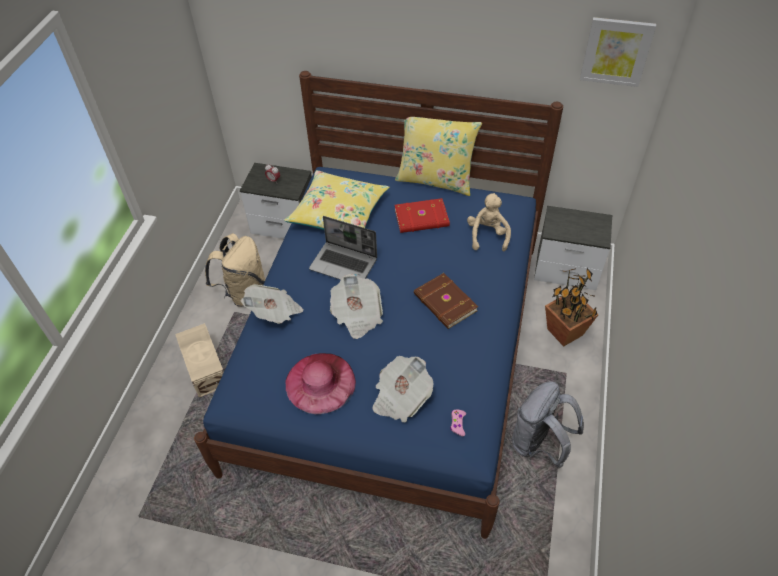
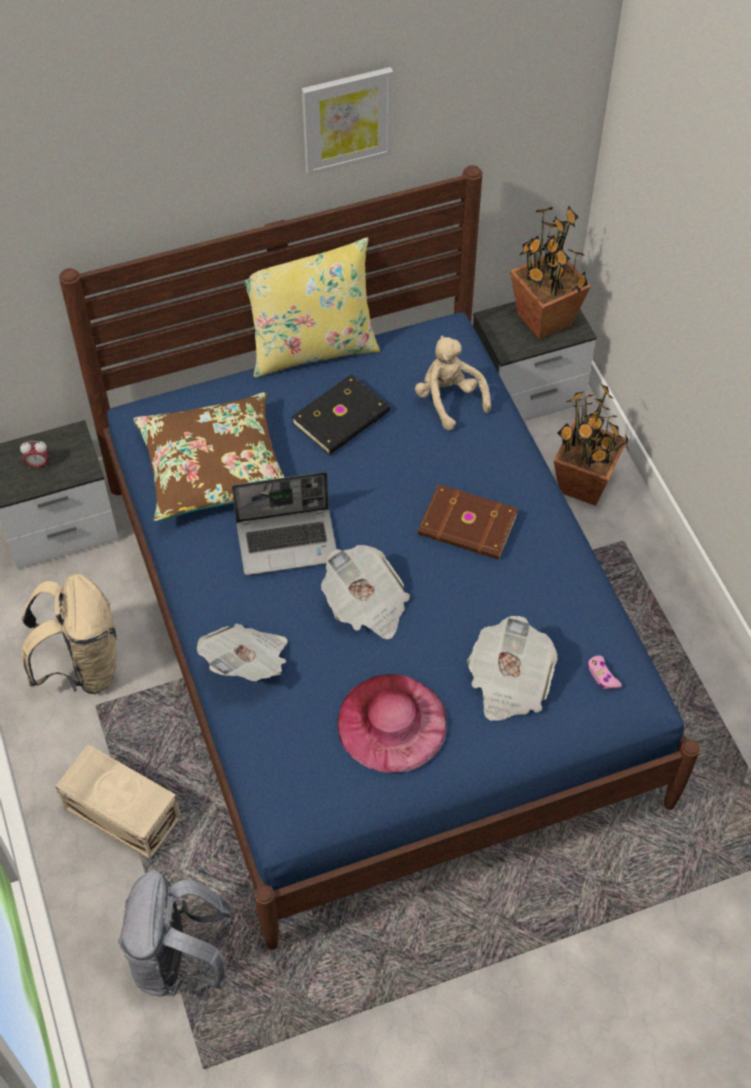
camera: 35 degrees left, 5 degrees up
(338, 212) = (213, 468): yellow pillow -> brown pillow
(422, 218) = (342, 418): red book -> black book
(539, 444) = (653, 653): grey backpack -> grey backpack (179, 960)
(585, 226) = (544, 320): none -> potted plant
(616, 51) = (537, 70): picture -> picture (347, 120)

